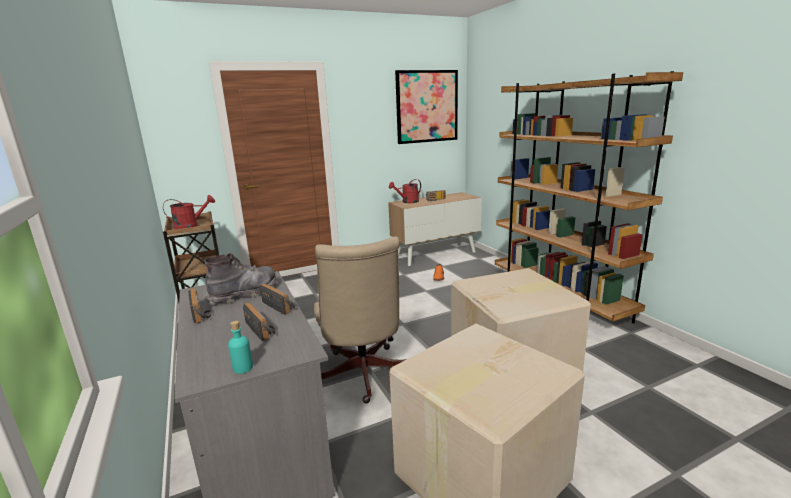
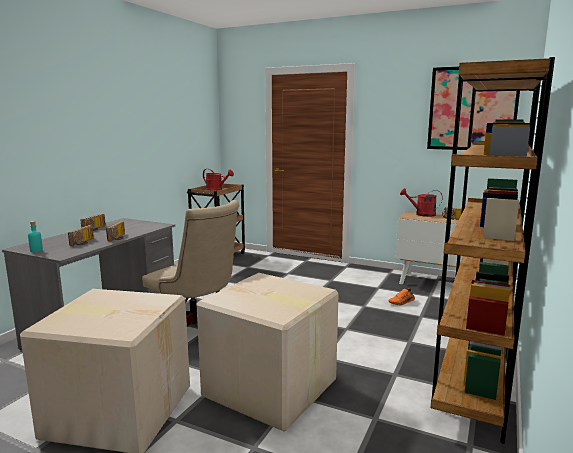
camera: 50 degrees right, 5 degrees down
(245, 293) = (130, 228): grey boot -> none
(363, 376) = (197, 330): beige office chair -> beige office chair turned 90 degrees counterclockwise

